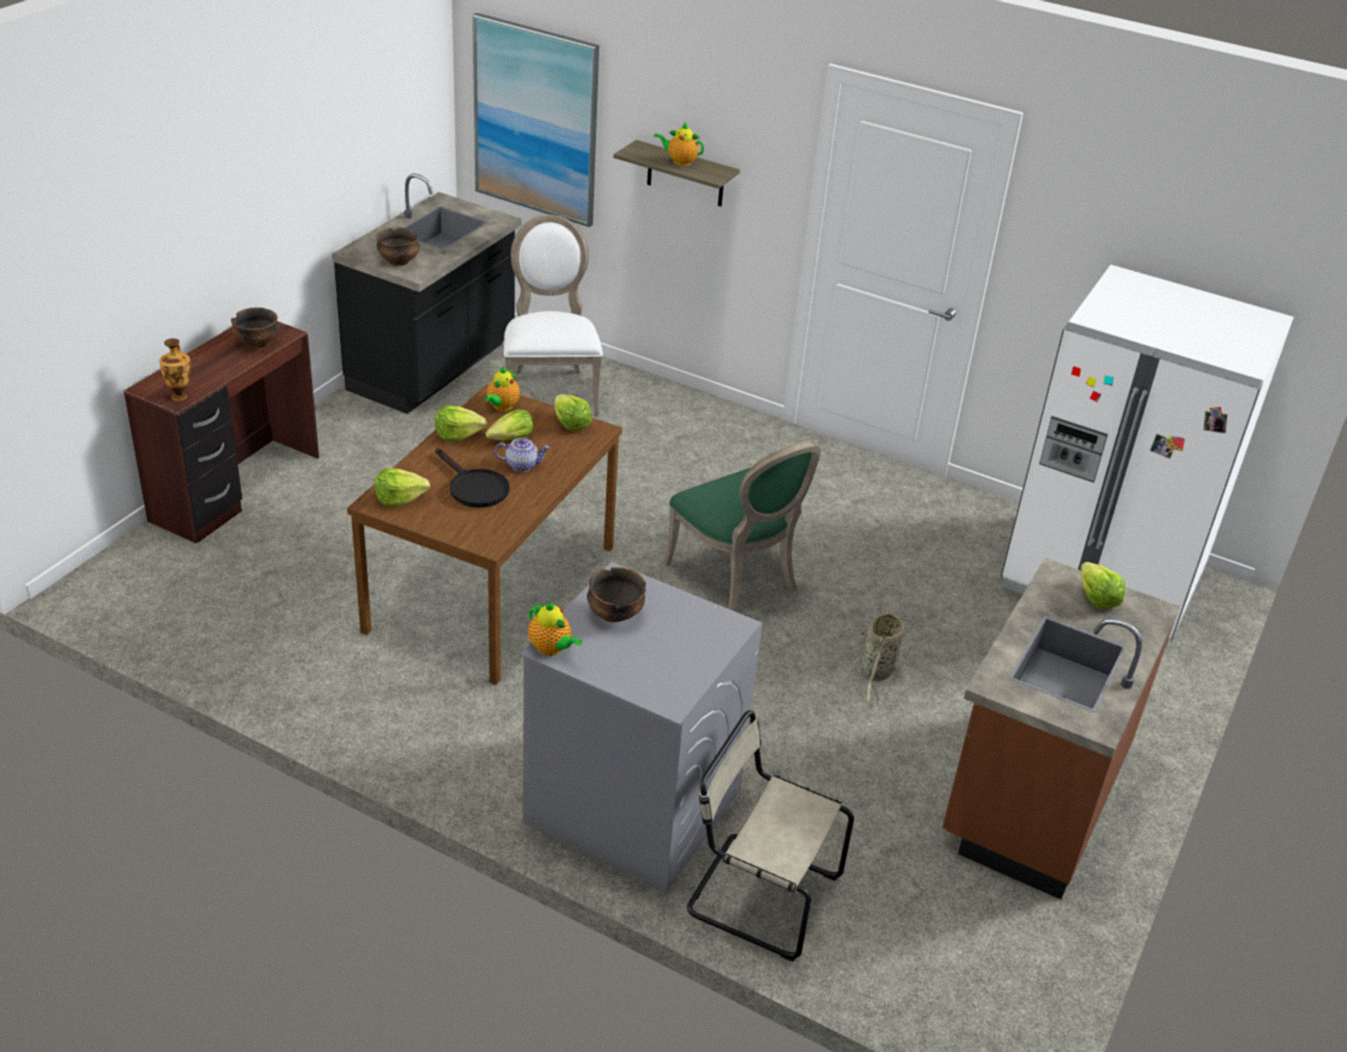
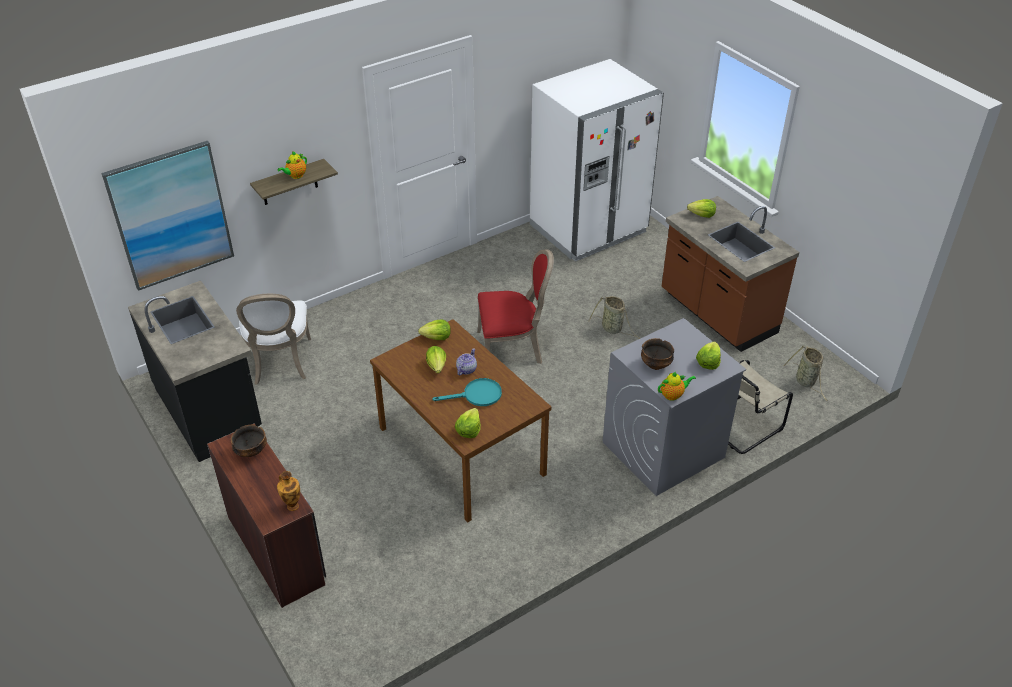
camera: 60 degrees left, 5 degrees up
(398, 261) = (212, 351): bowl -> none
(457, 434) = (417, 387): lettuce -> lettuce (708, 362)
(474, 487) = (477, 395): black frying pan -> turquoise frying pan
(502, 407) = (400, 360): teapot -> none
(550, 391) = (280, 363): white chair -> white chair turned 120 degrees counterclockwise
(737, 577) = (512, 349): green chair -> red chair
(952, 973) = (806, 382): none -> basket

